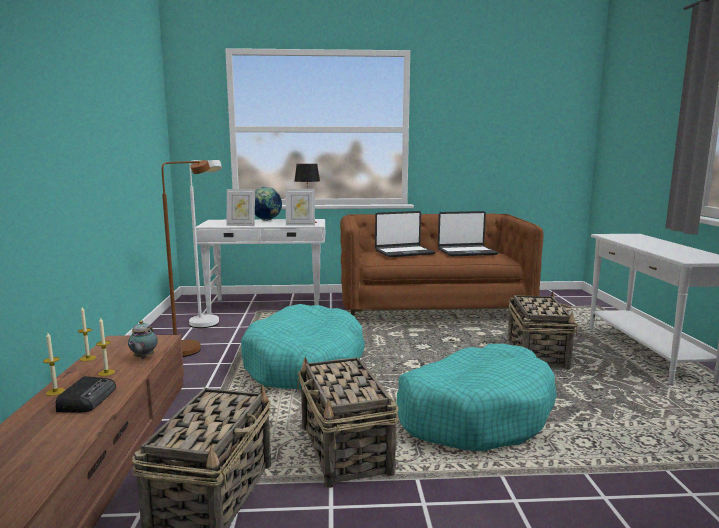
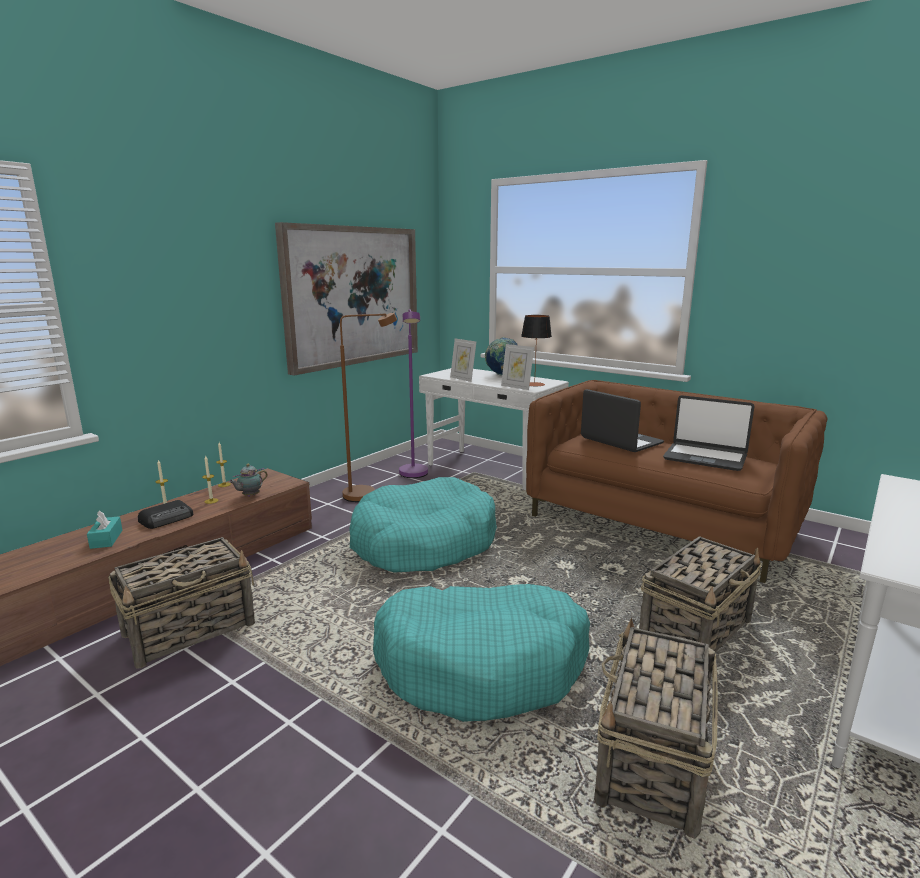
camera: 40 degrees right, 5 degrees up
(48, 437) = (106, 539): none -> turquoise tissue box
(127, 149) = (353, 296): none -> picture
(209, 325) = (414, 476): white floor lamp -> purple floor lamp
(345, 450) = (317, 640): basket -> basket (652, 762)
(404, 252) = (620, 441): laptop -> laptop turned 150 degrees counterclockwise

